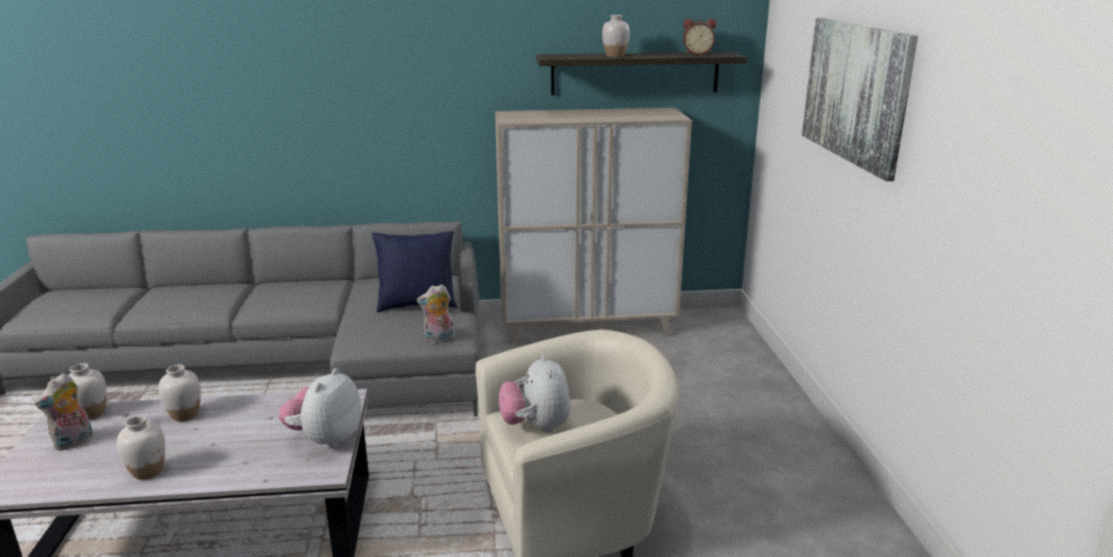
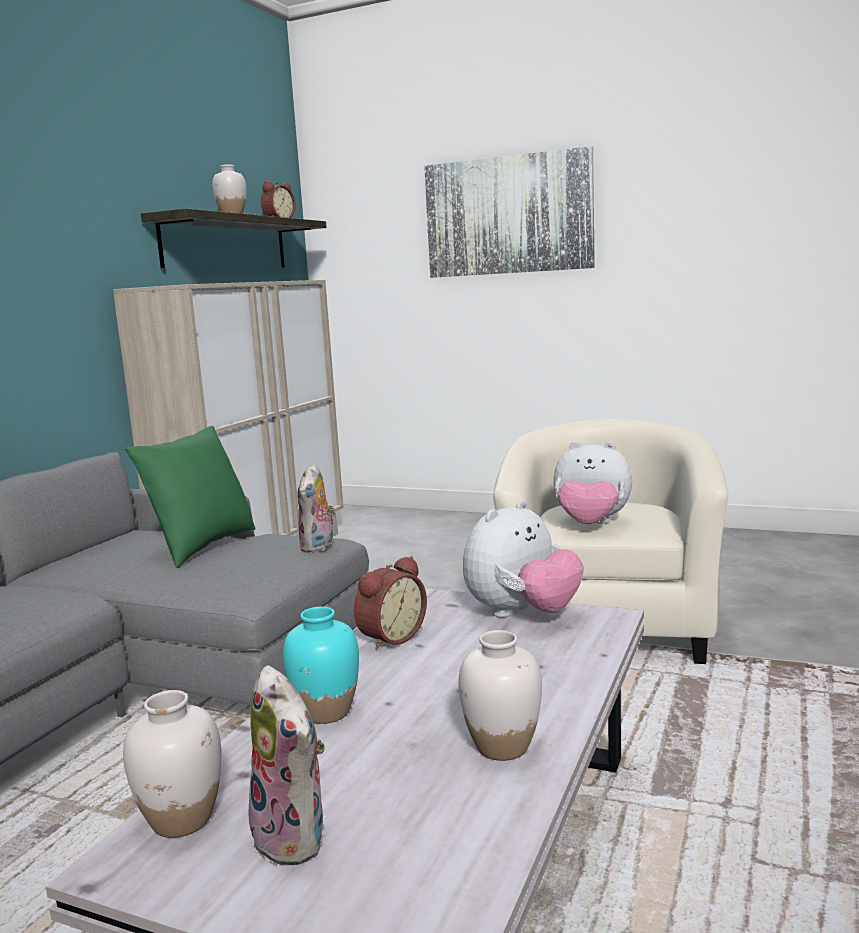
camera: 60 degrees left, 10 degrees down
(185, 415) = (326, 712): white vase -> turquoise vase
(280, 405) = (389, 637): none -> alarm clock
(325, 439) = (522, 614): plush toy -> plush toy turned 90 degrees counterclockwise
(417, 305) = (201, 547): blue pillow -> green pillow

